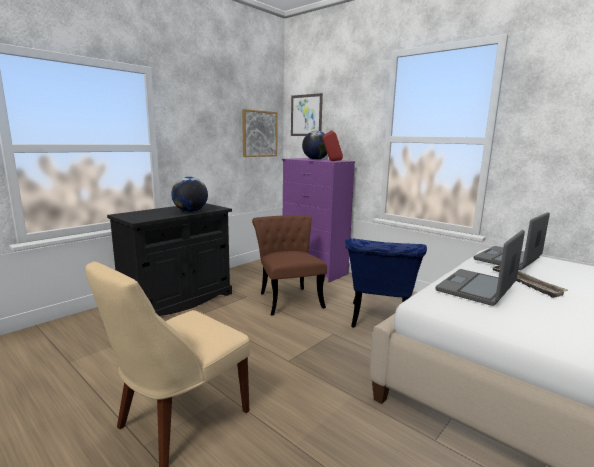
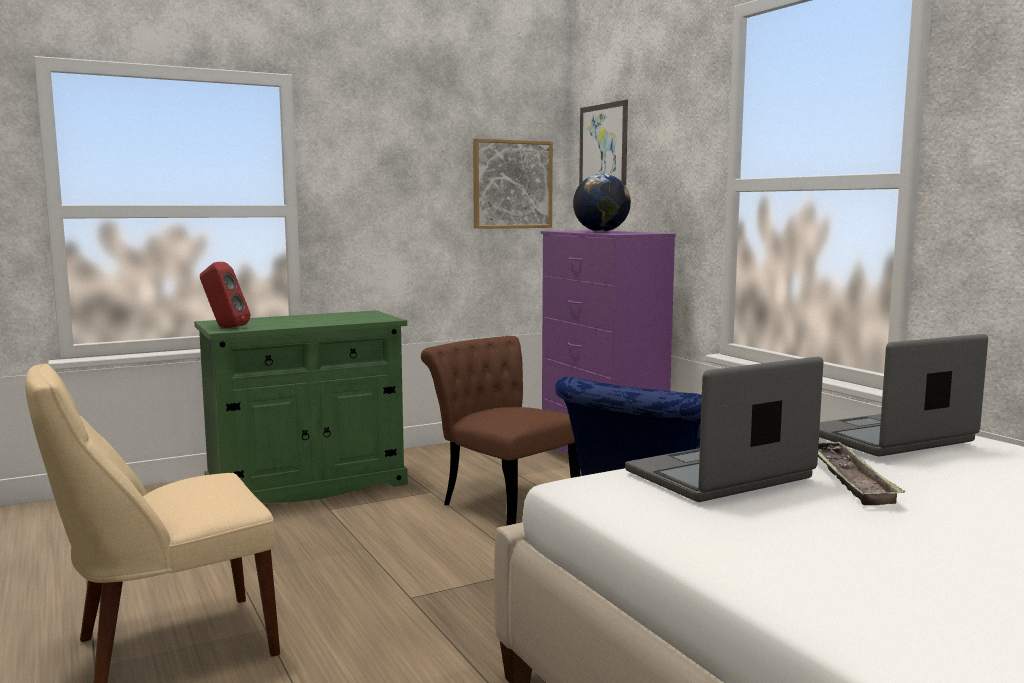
camera: 20 degrees right, 5 degrees down
(178, 301) = (307, 486): black cabinet -> green cabinet
(190, 211) = (328, 321): globe -> none
(288, 298) = (504, 503): brown chair -> brown chair turned 45 degrees counterclockwise
(332, 161) = (620, 233): red speaker -> red speaker (224, 328)

